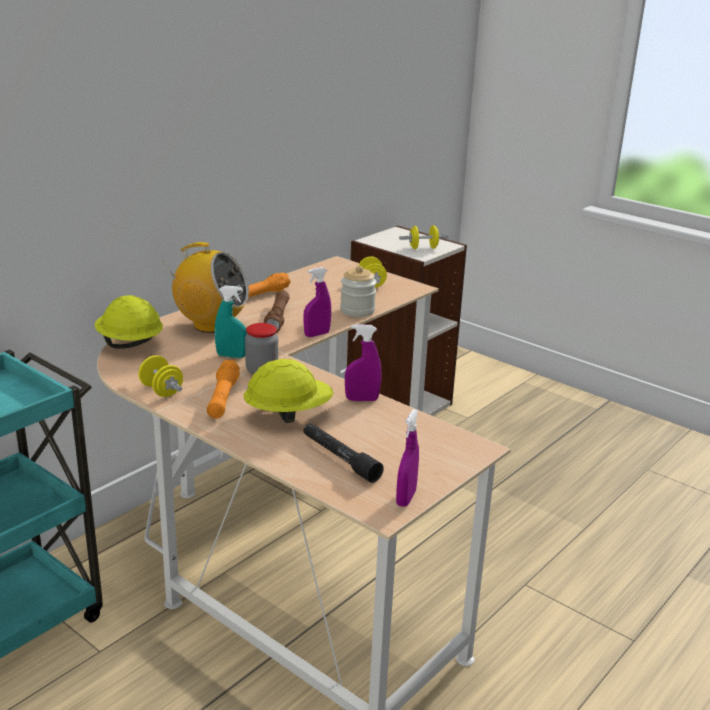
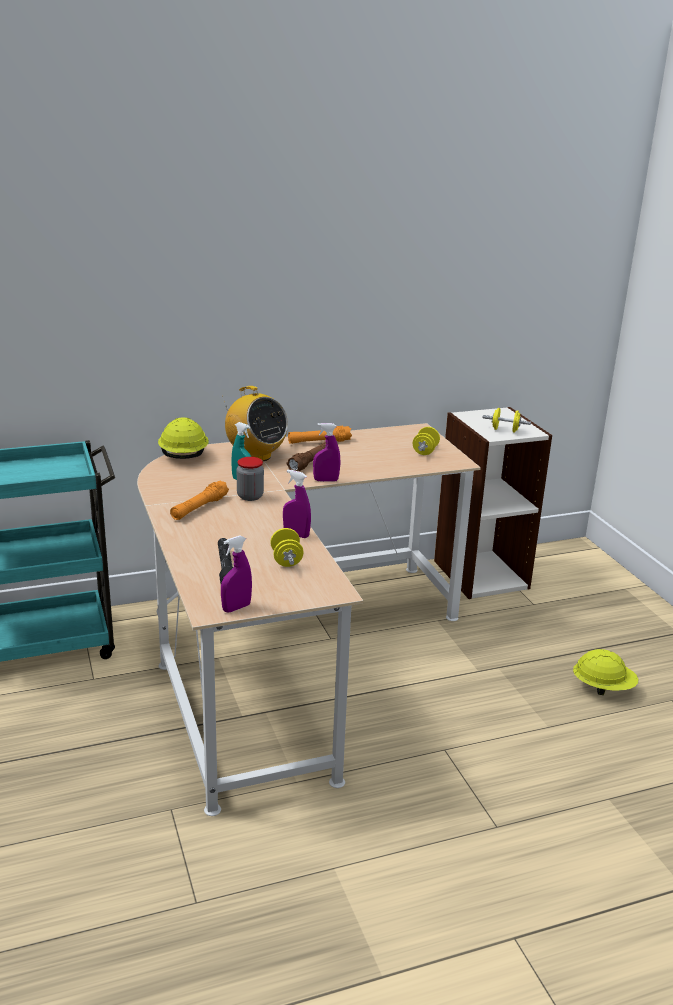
camera: 30 degrees right, 0 degrees up
(161, 390) = (165, 492): yellow dumbbell -> yellow dumbbell (286, 560)
(288, 414) = (229, 530): yellow hard hat -> yellow hard hat (602, 688)
(357, 311) = (383, 470): jar -> none

